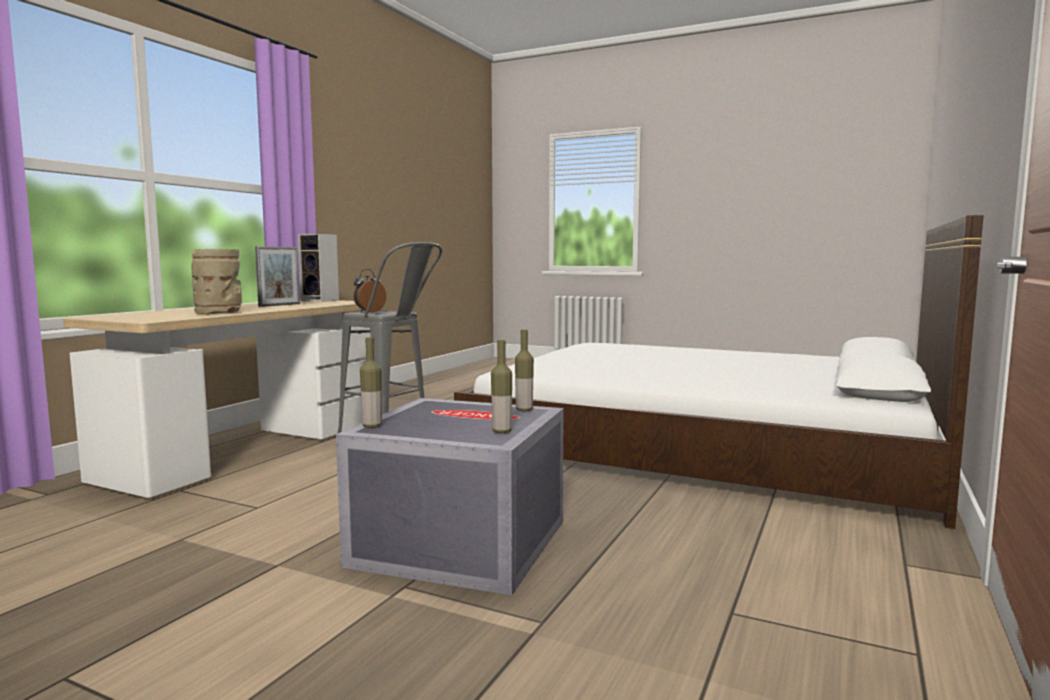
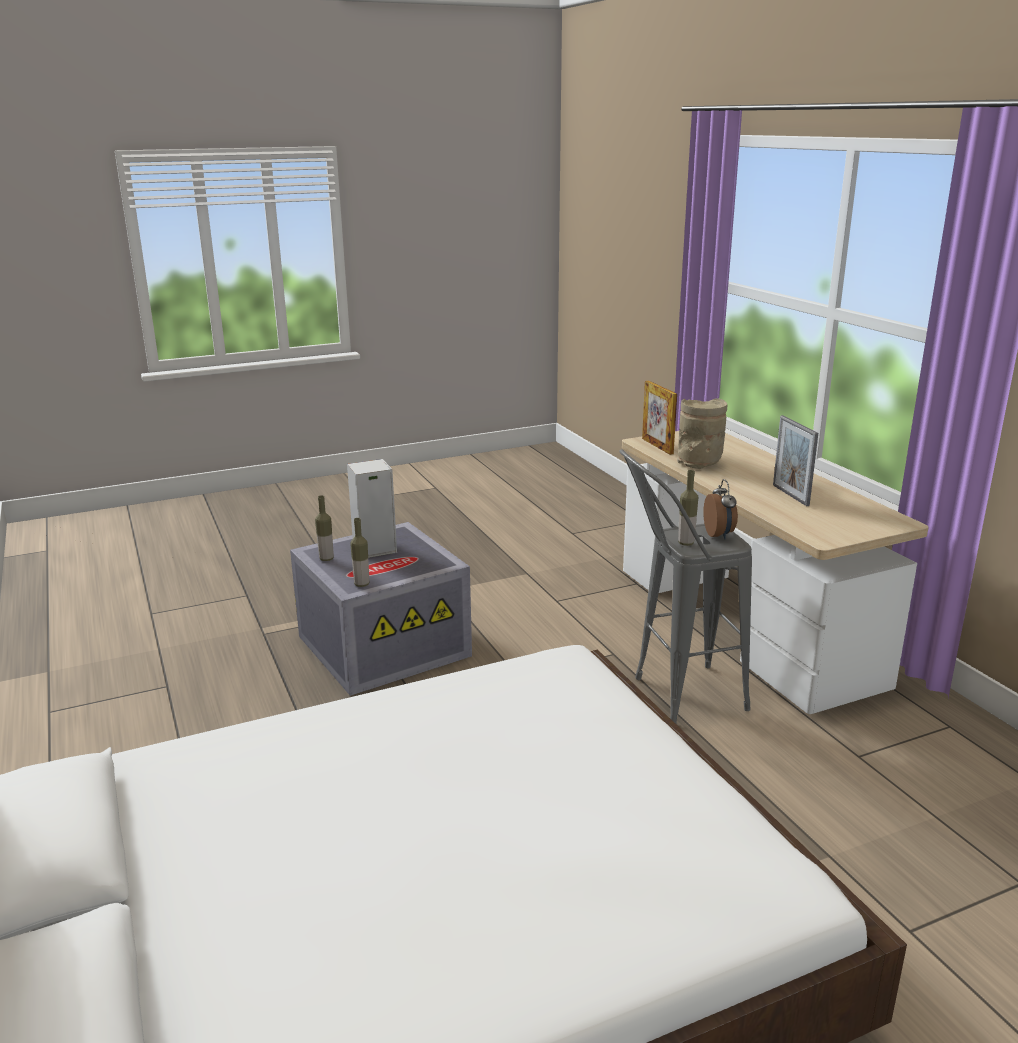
camera: 130 degrees right, 15 degrees up
(163, 318) = (657, 446): none -> picture frame
(321, 300) = (874, 526): speaker -> speaker (373, 550)
(372, 426) = (407, 532): bottle -> bottle (686, 543)

